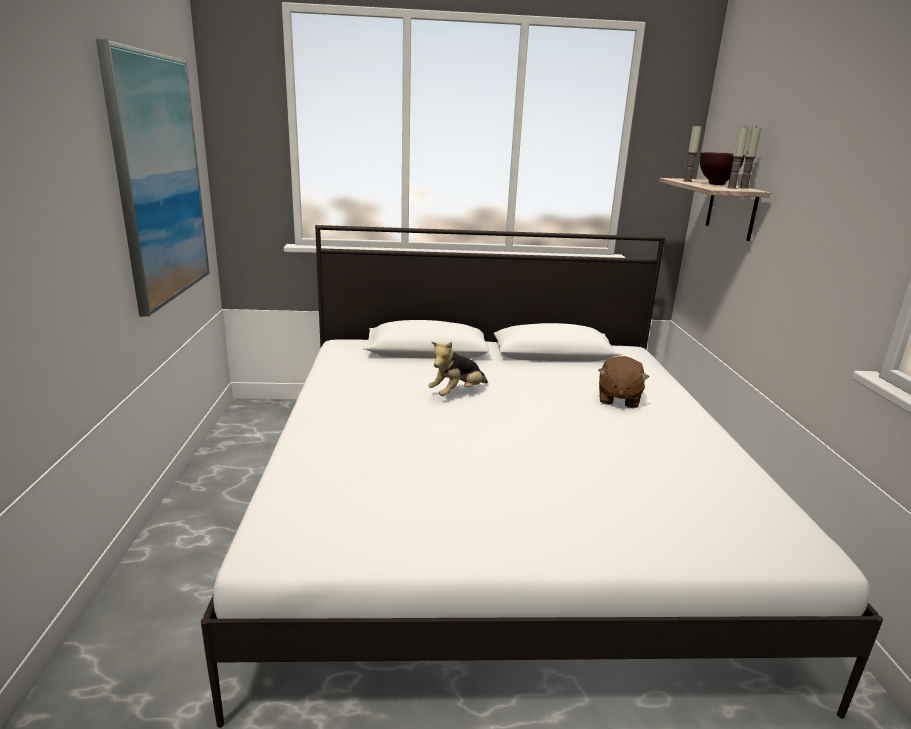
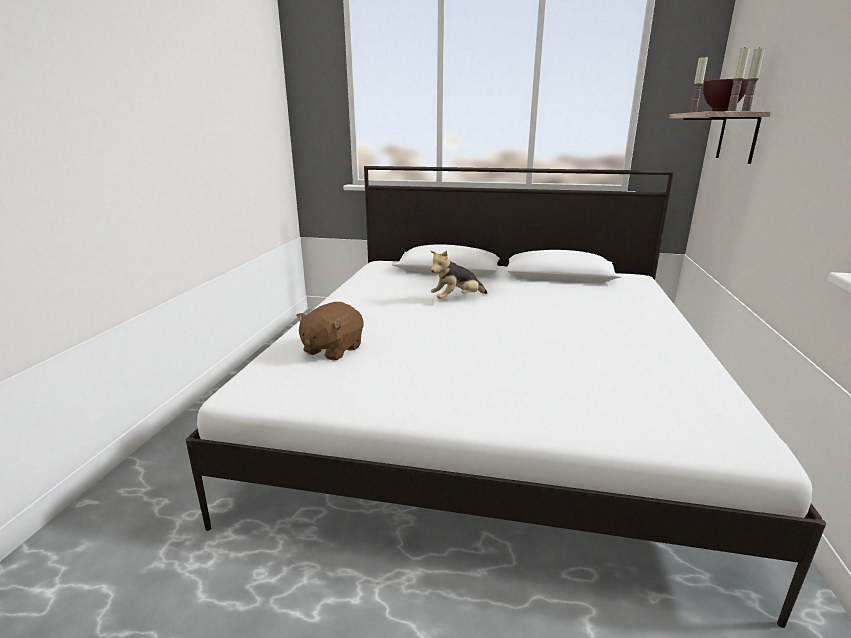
camera: 15 degrees right, 0 degrees up
(159, 179) = (238, 125): picture -> none
(618, 399) = (603, 311): brown plush toy -> brown plush toy (332, 350)

